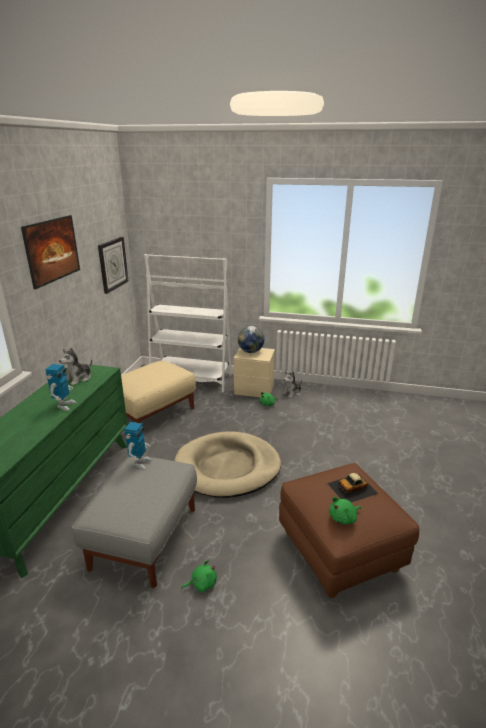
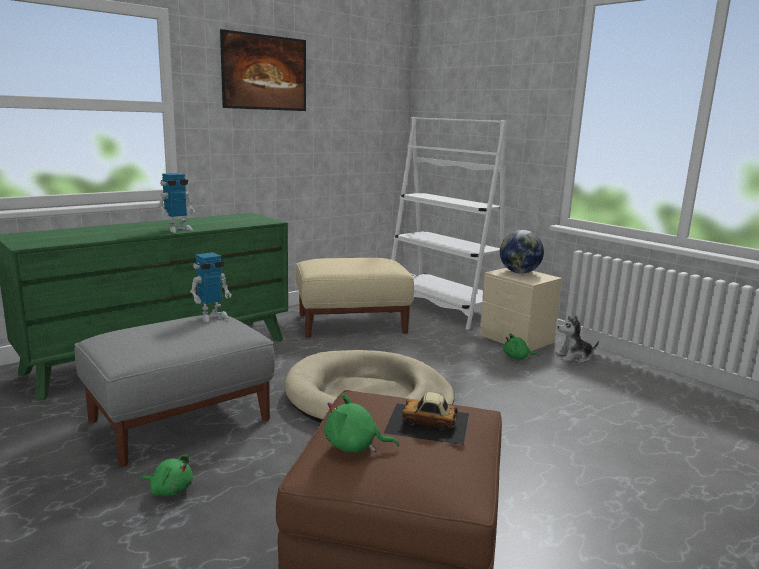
camera: 35 degrees right, 10 degrees down
(78, 379) = (231, 220): plush toy -> none
(112, 264) = (370, 126): wall clock -> none

